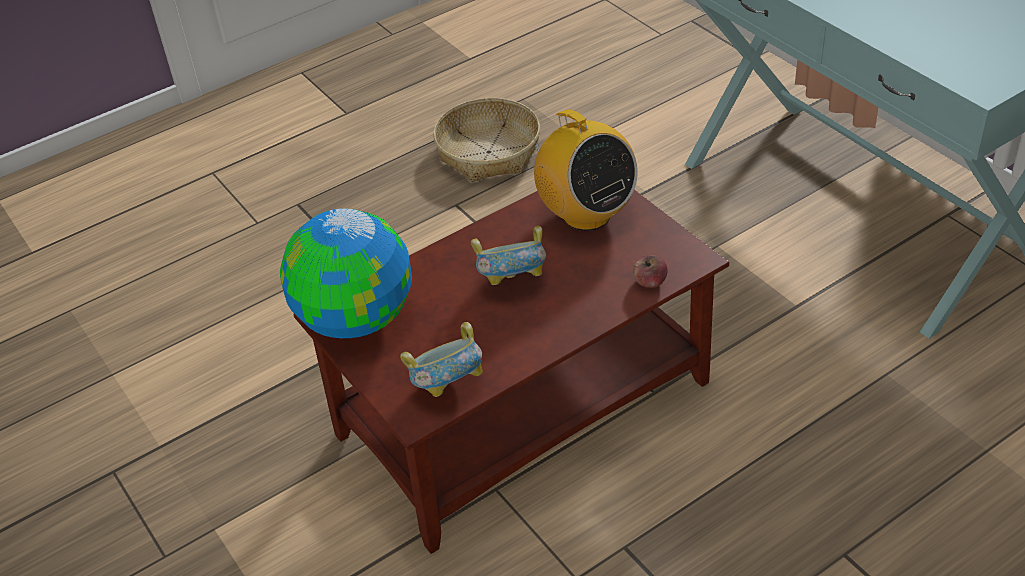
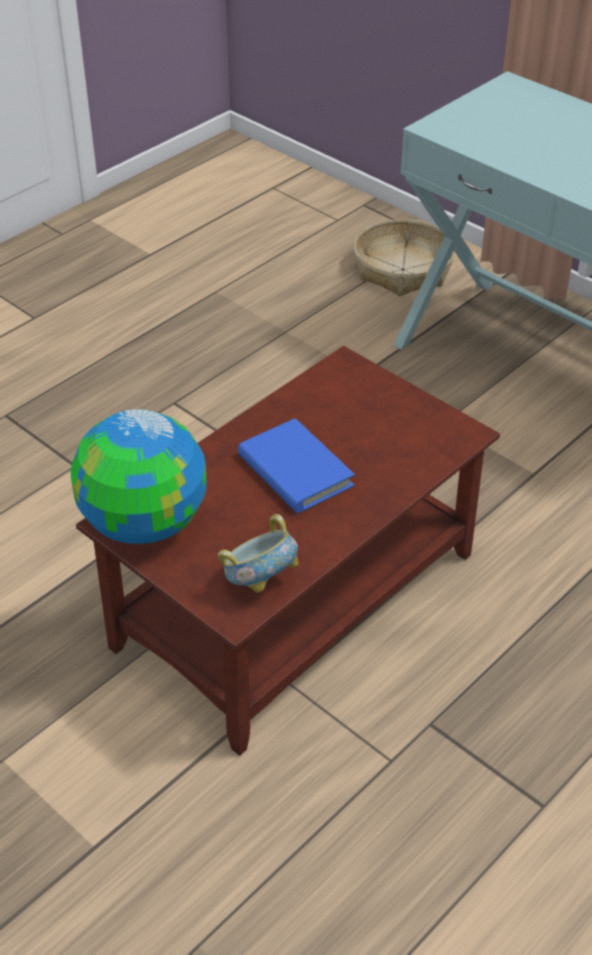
camera: 15 degrees left, 0 degrees up
(489, 152) = (195, 347): basket -> basket (403, 269)
(513, 281) = (295, 471): bowl -> blue book
(586, 214) = (348, 399): radio -> none
(649, 282) = (430, 459): apple -> none

